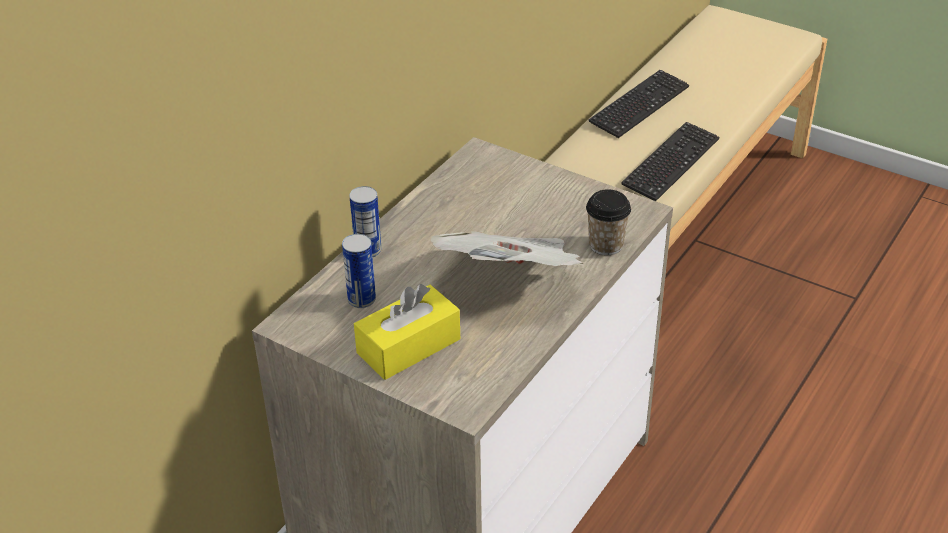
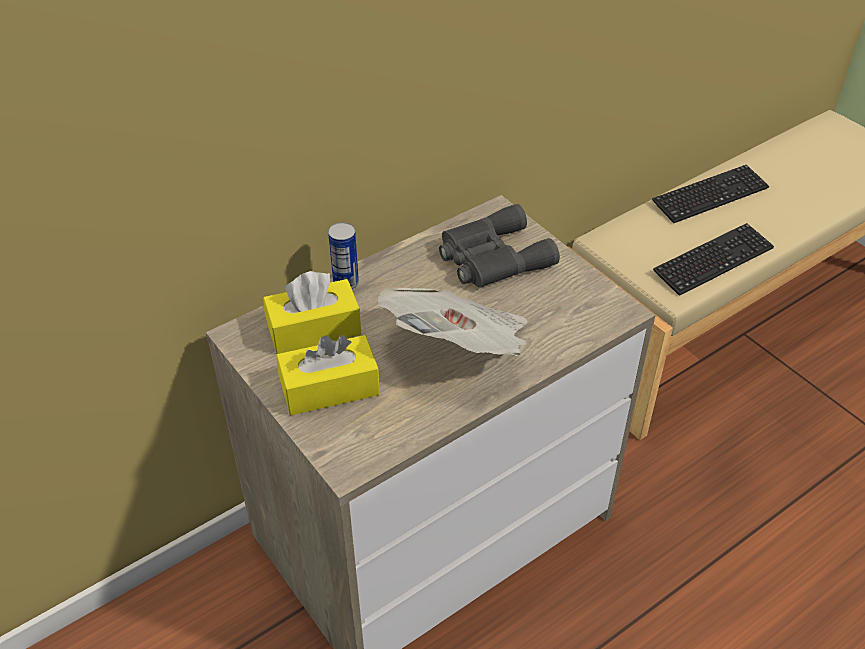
camera: 20 degrees right, 5 degrees up
(361, 300) = (314, 329): can -> yellow tissue box
(497, 194) = (491, 258): none -> grey binoculars
(606, 245) = (567, 337): cup -> none

